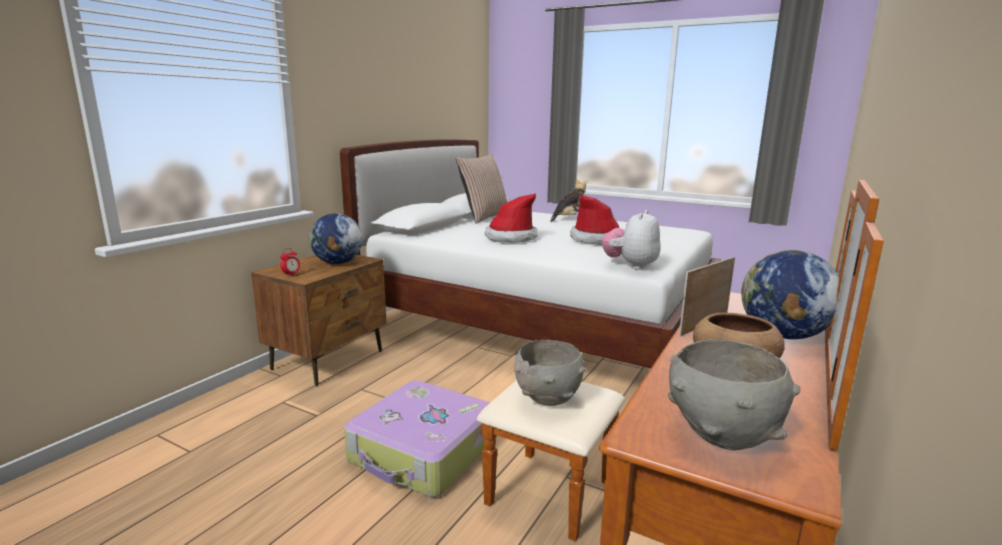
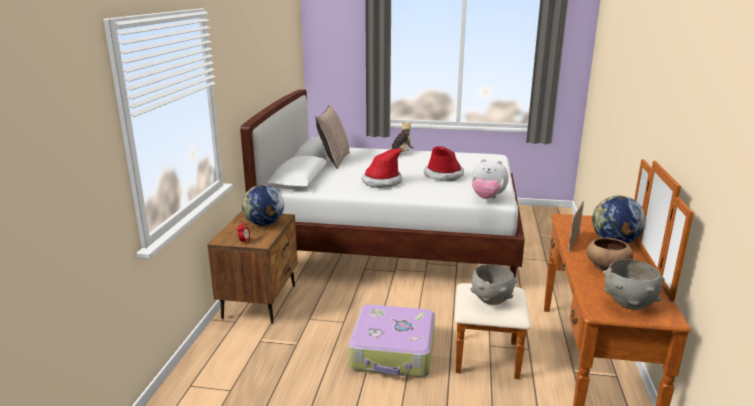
camera: 20 degrees left, 5 degrees up
(631, 266) = (487, 198): plush toy -> plush toy turned 75 degrees counterclockwise

